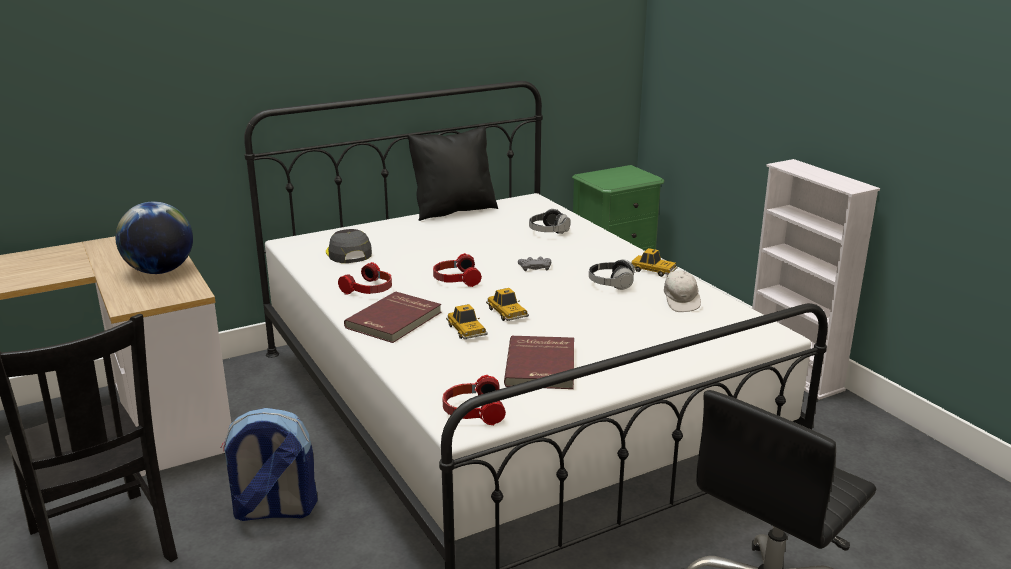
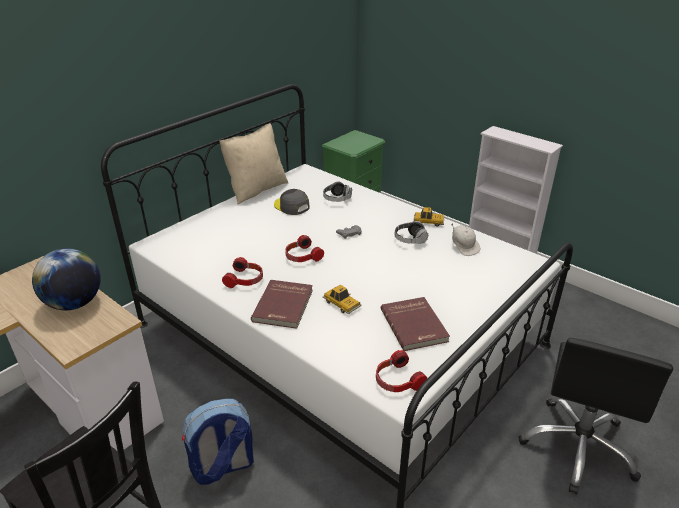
camera: 20 degrees left, 10 degrees up
(348, 253) = (204, 246): grey cap -> grey cap (291, 206)
(453, 210) = (256, 189): black pillow -> beige pillow
(507, 313) = (359, 281): toy car -> none

